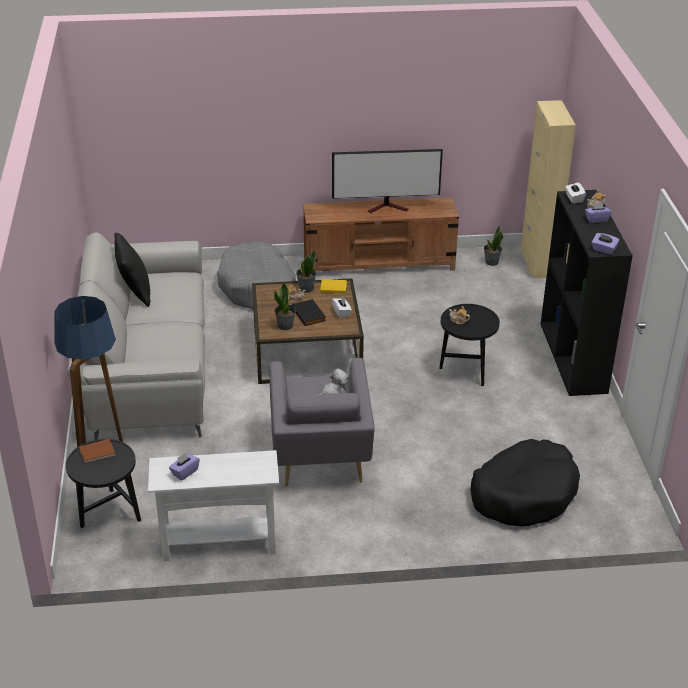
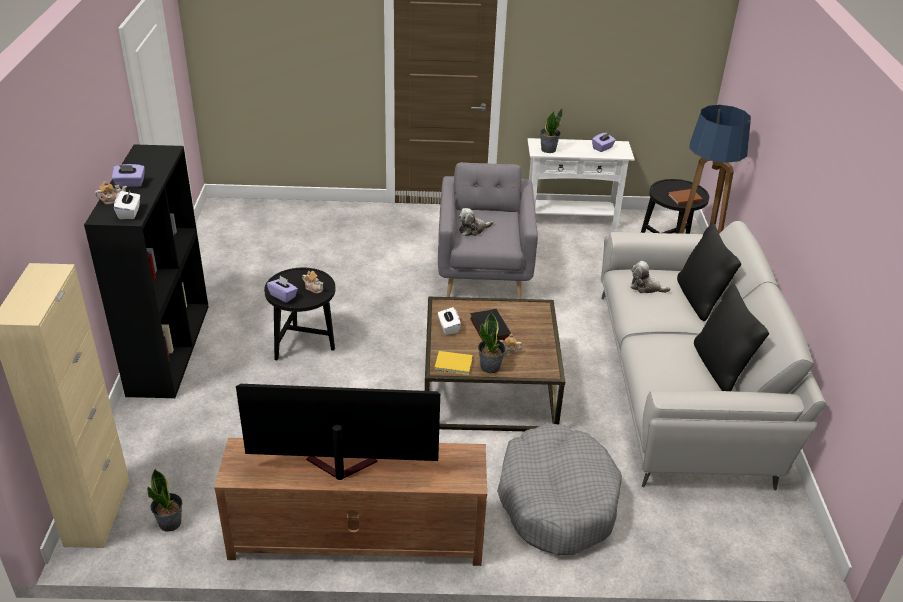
camera: 175 degrees left, 0 degrees up
(128, 344) = (700, 300): none -> black pillow
(173, 350) = (646, 287): none -> plush toy
(285, 325) = (519, 316): potted plant -> potted plant (548, 149)
(524, 493) = (310, 231): black dog bed -> none
(603, 250) = (160, 151): purple tissue box -> purple tissue box (283, 296)

